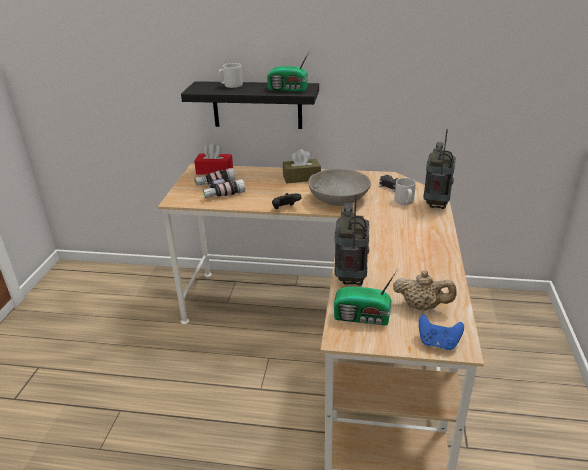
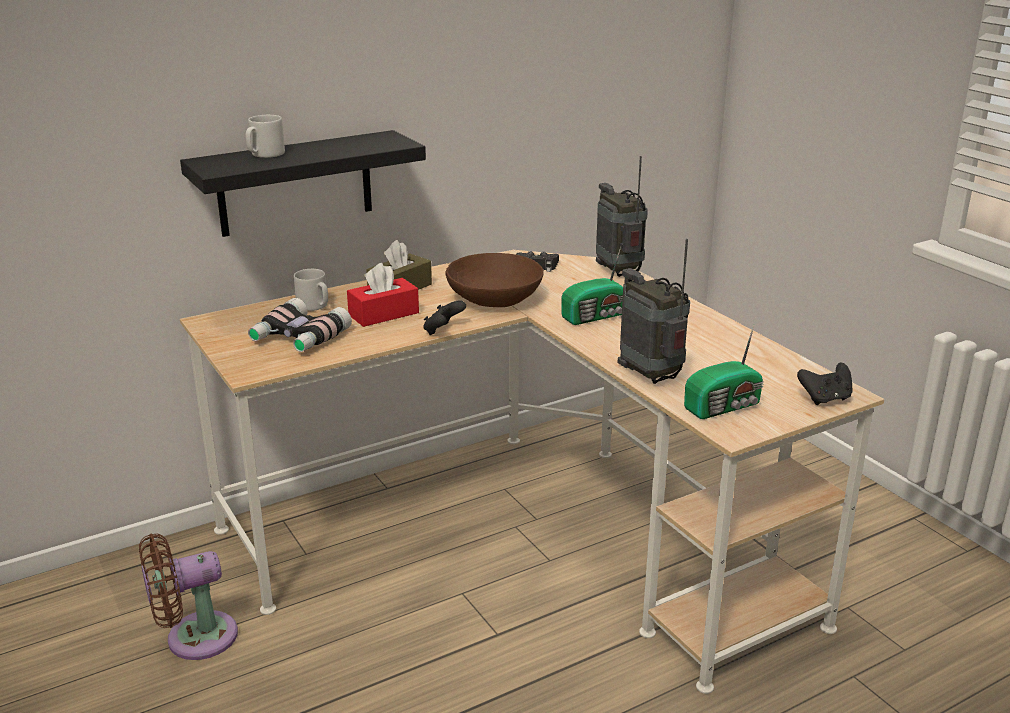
camera: 40 degrees left, 5 degrees down
(146, 320) = (194, 638): none -> brown fan
(214, 171) = (243, 316): red tissue box -> red tissue box (383, 314)
(289, 89) = (370, 144): radio -> radio (596, 316)
(338, 199) = (494, 299): grey bowl -> brown bowl
(405, 202) = (580, 279): grey mug -> grey mug (314, 306)
(421, 306) = (762, 374): beige teapot -> none
(438, 343) = (825, 399): blue game controller -> black game controller

